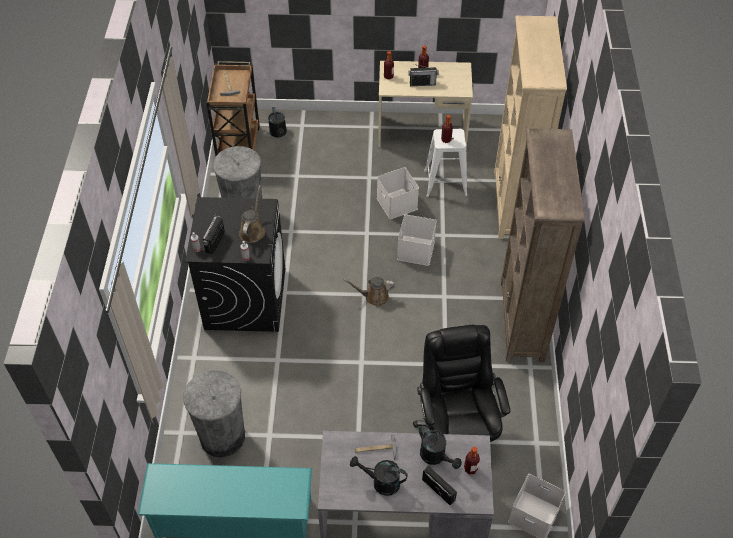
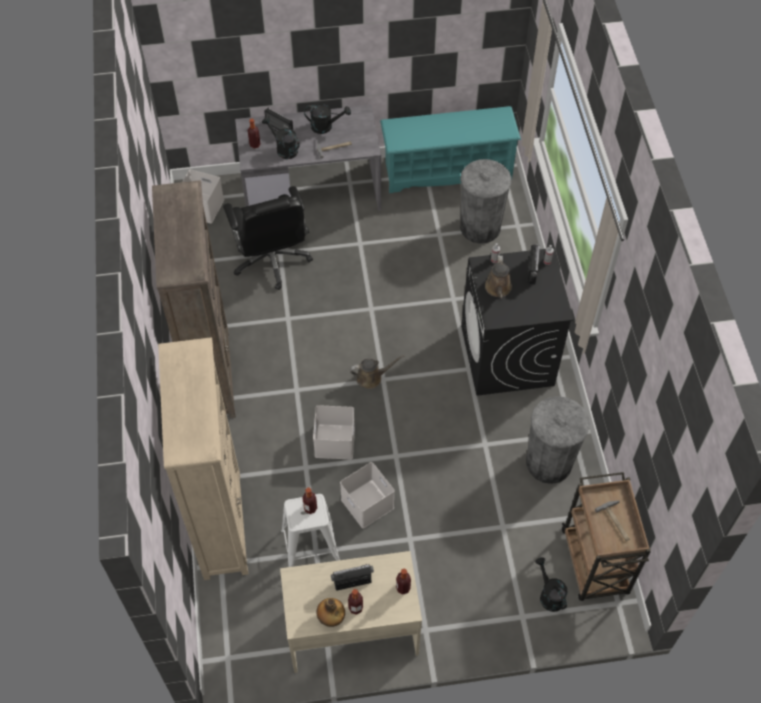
camera: 170 degrees right, 5 degrees up
(440, 68) = (331, 618): none -> bottle

